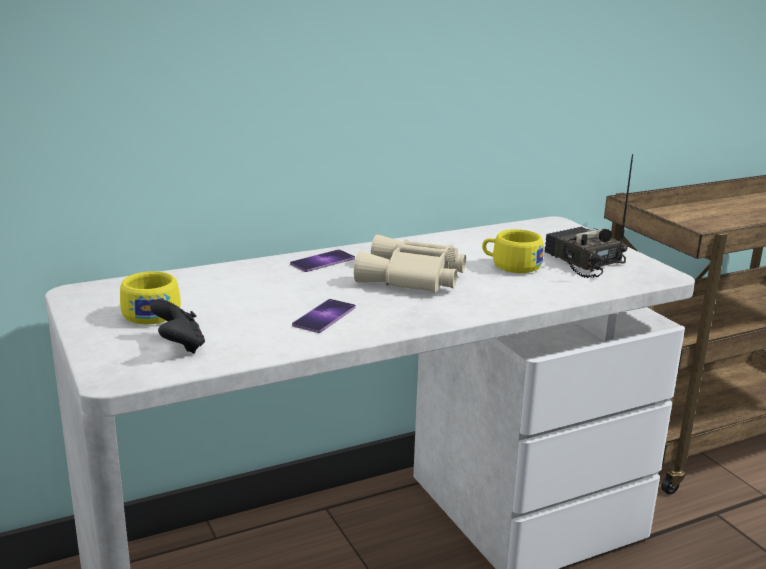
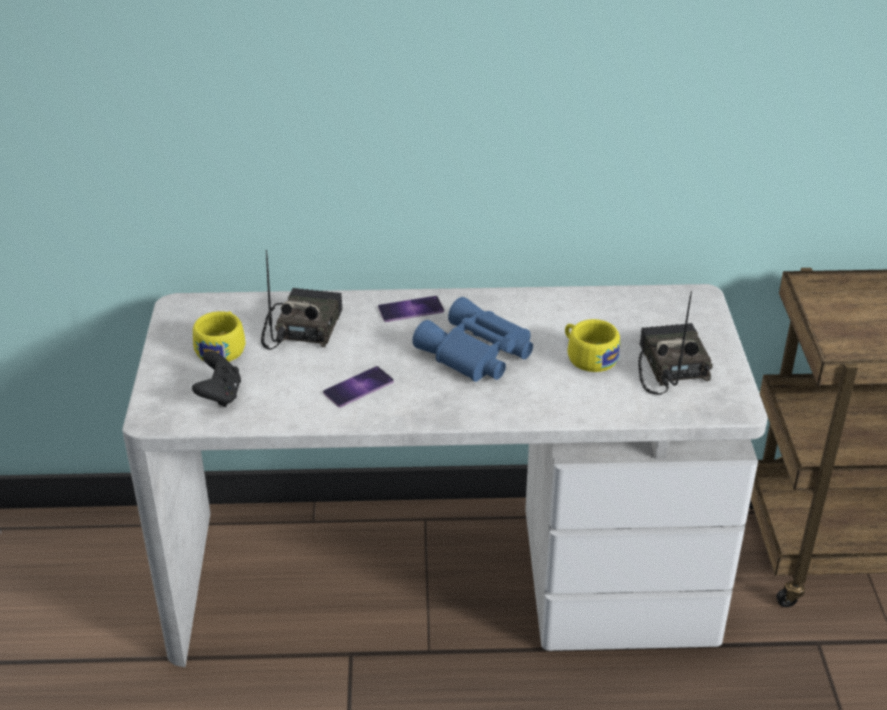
camera: 25 degrees right, 15 degrees up
(226, 287) = (302, 328): none -> radio
(412, 278) = (475, 354): beige binoculars -> blue binoculars

